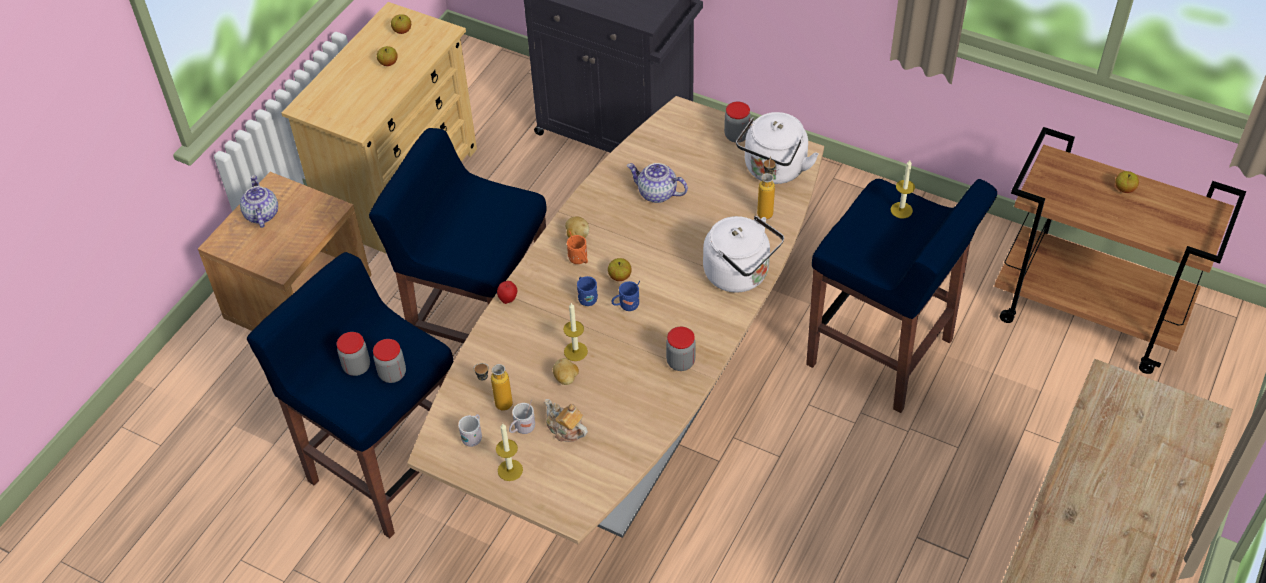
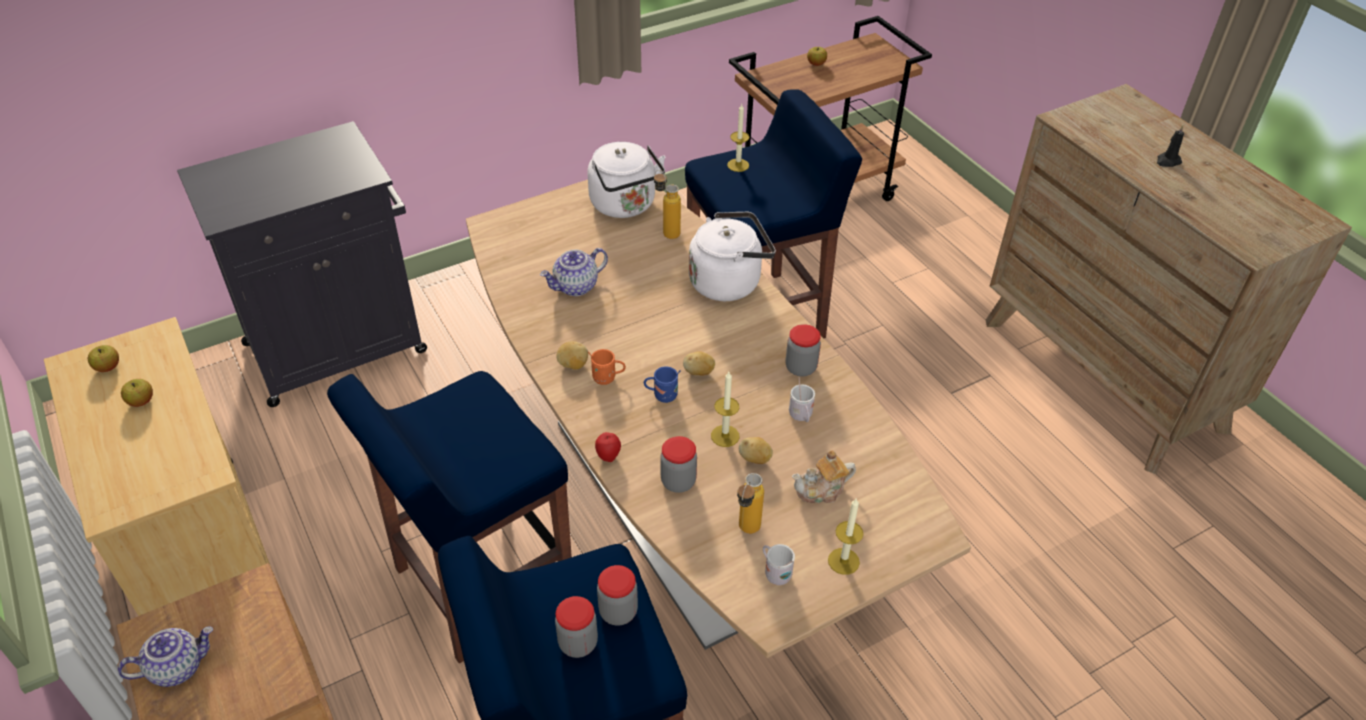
camera: 60 degrees left, 5 degrees down
(261, 214) = (177, 667): teapot -> teapot turned 135 degrees clockwise
(522, 429) = (795, 525): white mug -> white mug (801, 417)
(620, 276) = (656, 359): apple -> none
(626, 306) = (698, 372): blue mug -> potato
(736, 136) = (560, 206): jar -> jar (678, 482)
(1115, 483) = (1167, 161): none -> black candle

